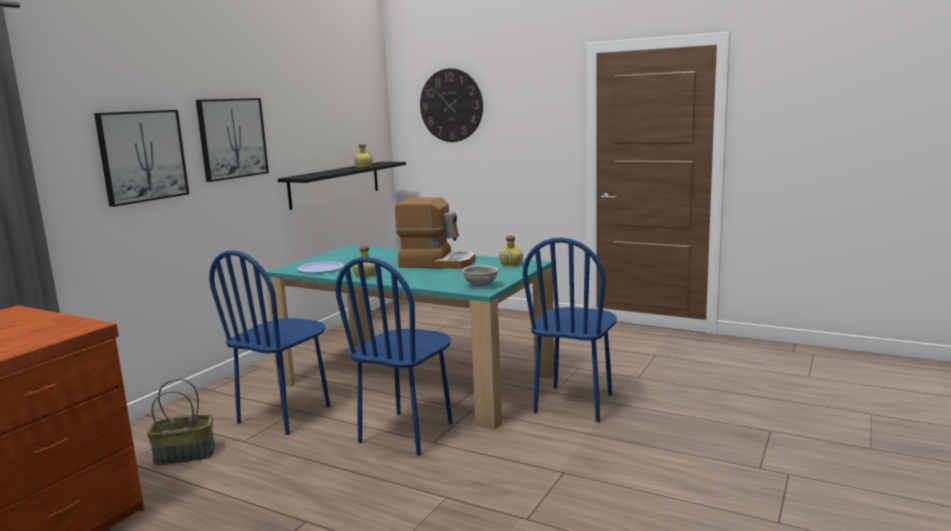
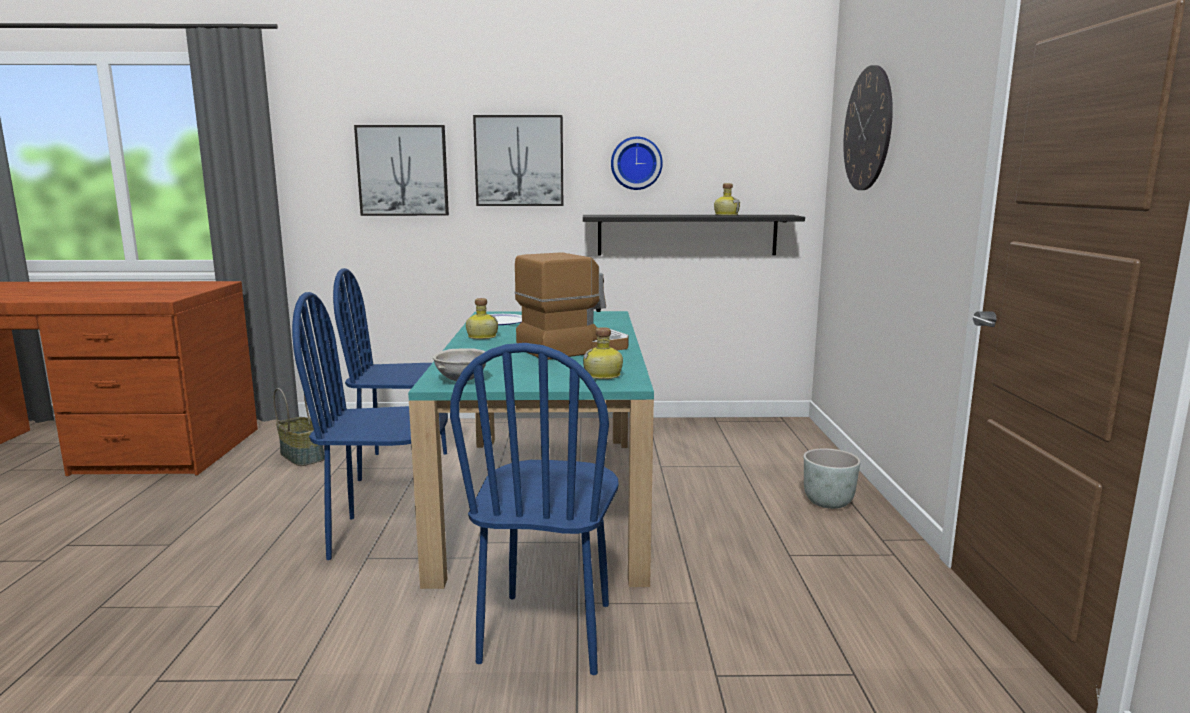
camera: 60 degrees right, 0 degrees up
(303, 133) = (636, 163): none -> wall clock
(437, 263) = (573, 348): coffee machine -> coffee machine turned 105 degrees counterclockwise
(513, 321) = (828, 502): none -> grey planter
(574, 403) = (547, 632): blue chair -> blue chair turned 75 degrees counterclockwise

